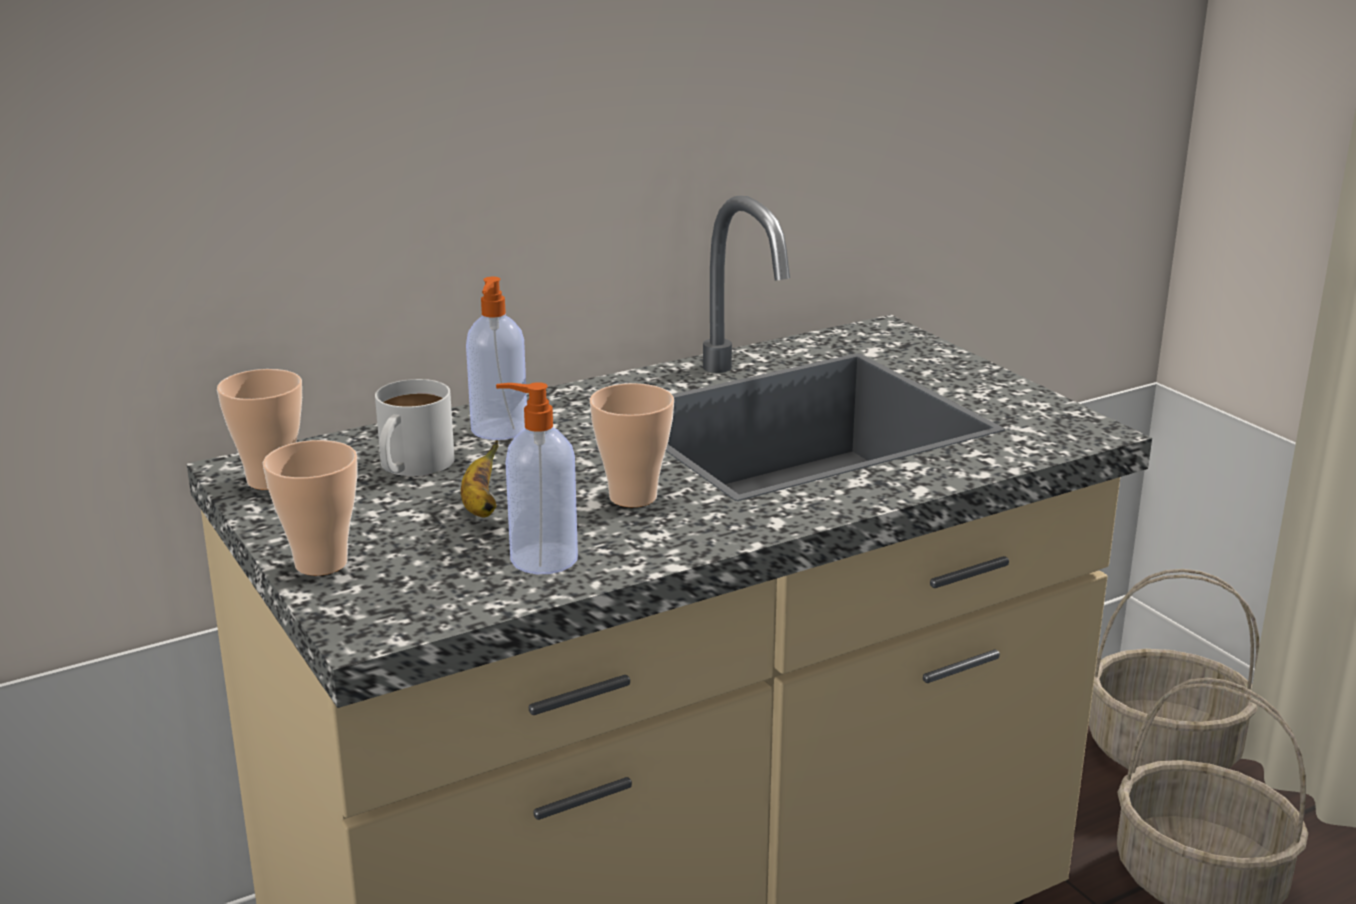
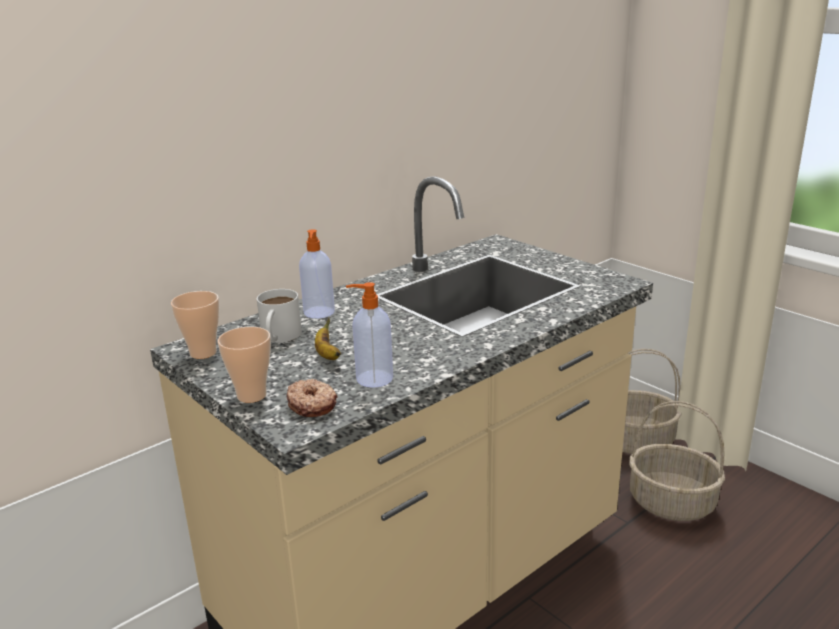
camera: 10 degrees left, 0 degrees up
(416, 592) = (312, 405): none -> donut
(633, 497) = (407, 340): cup -> none

